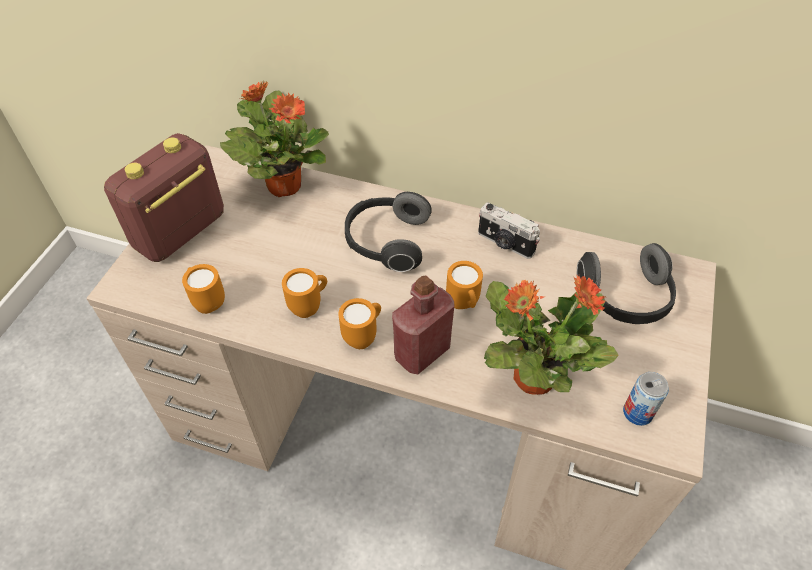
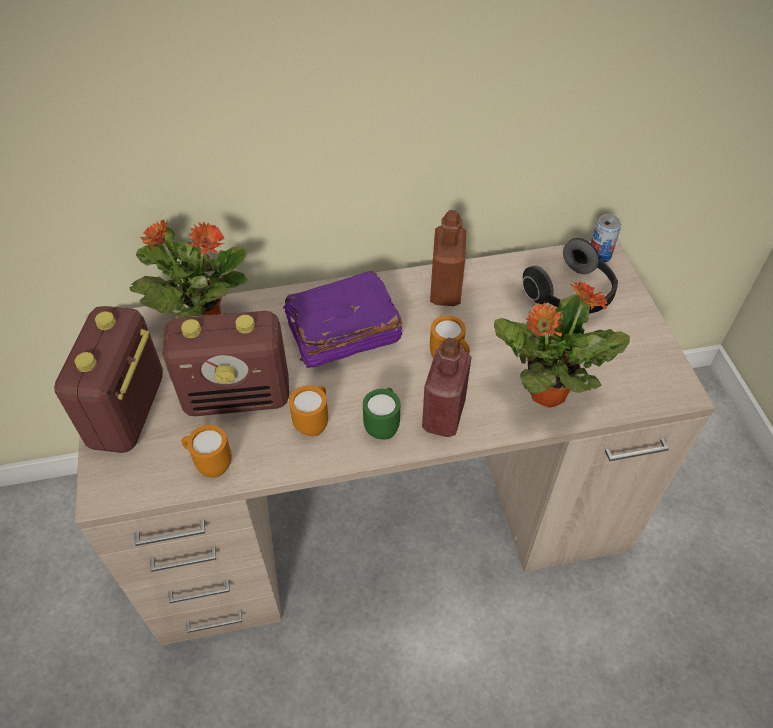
camera: 30 degrees left, 0 degrees up
(267, 257) = (238, 396): none -> radio
(363, 336) = (383, 426): orange mug -> green mug
(386, 242) = (341, 333): headphones -> purple book
(505, 244) = (445, 290): camera -> brown bottle
(637, 412) = (640, 381): can -> can (599, 255)

